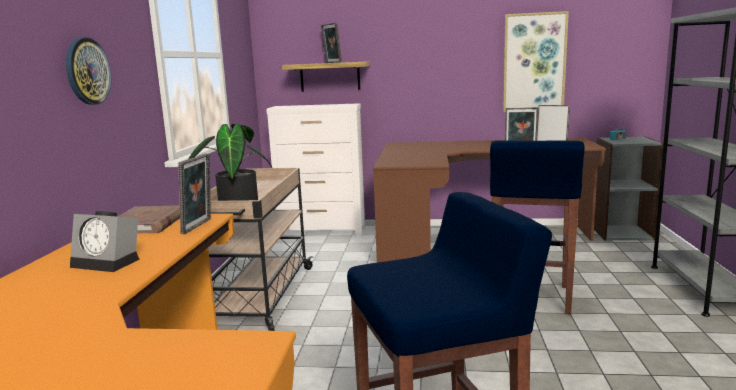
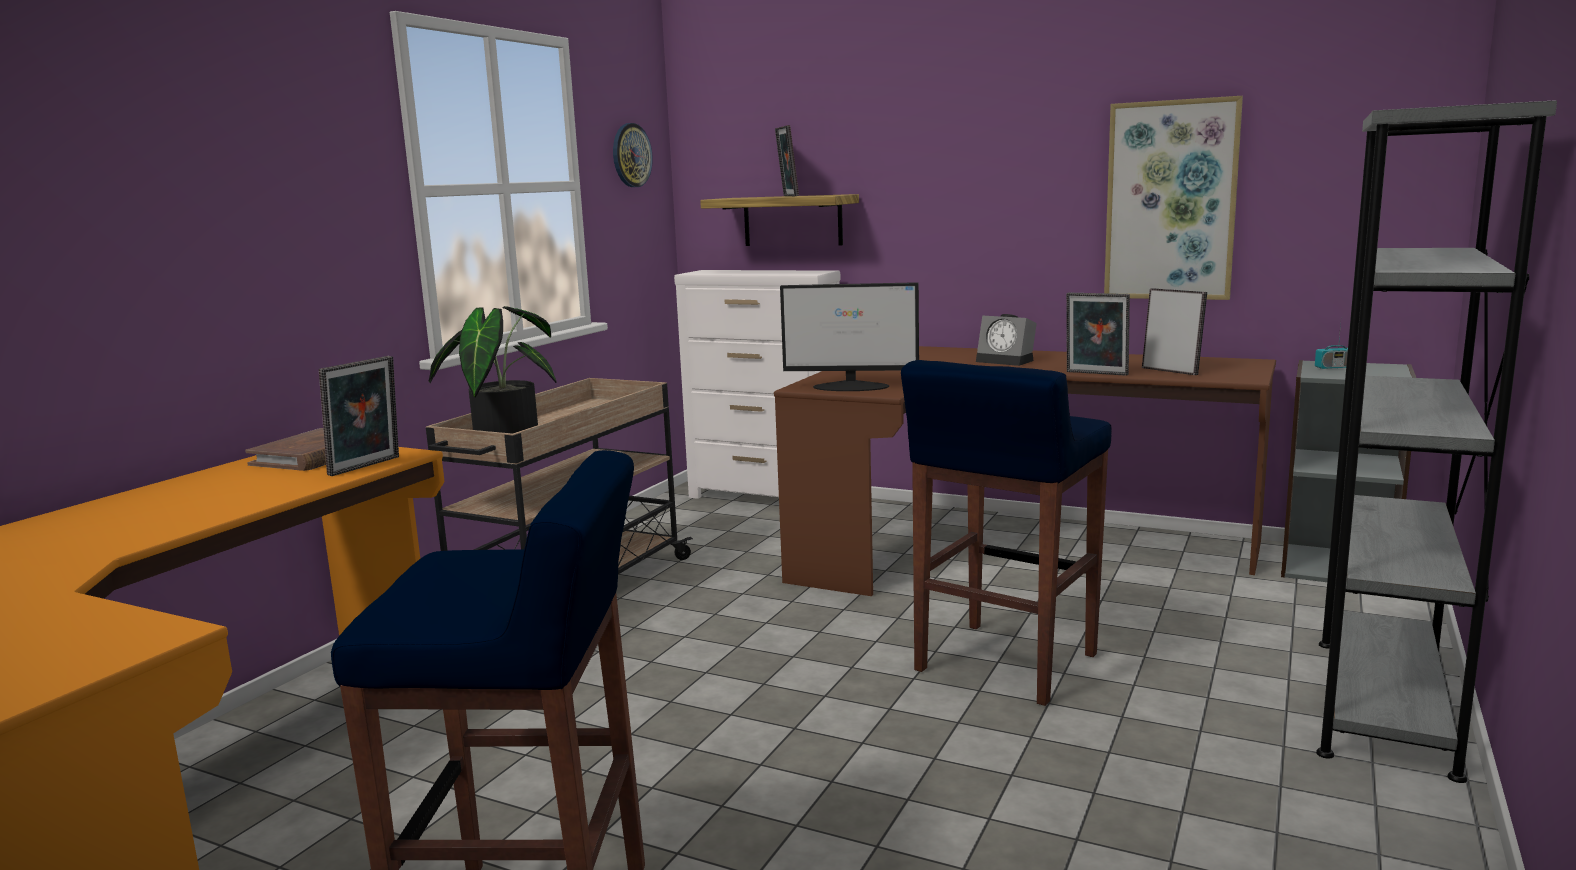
camera: 20 degrees right, 0 degrees up
(87, 71) = (251, 226): wall clock -> wall clock (631, 155)
(109, 262) = (188, 505): alarm clock -> alarm clock (1007, 361)
(412, 162) = (852, 387): none -> monitor

